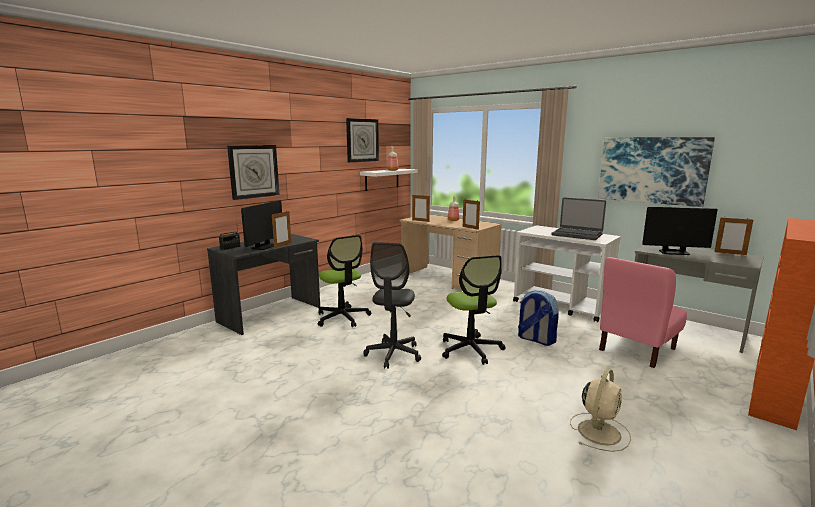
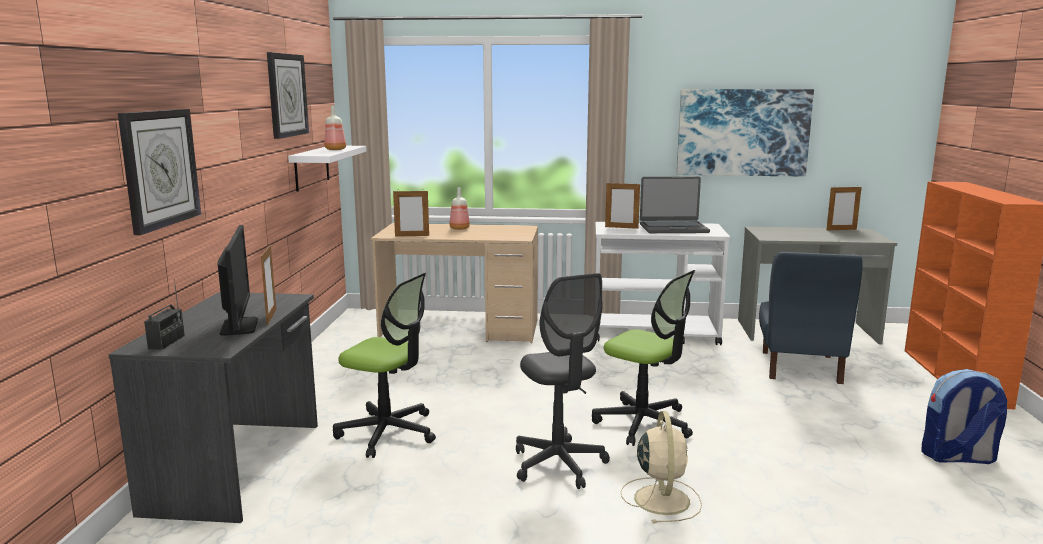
camera: 35 degrees left, 0 degrees up
(470, 228) = (513, 237): picture frame -> picture frame (621, 227)
(535, 339) = (693, 386): backpack -> backpack (957, 457)
(599, 431) = (902, 473): beige fan -> beige fan (661, 498)
(636, 349) = (800, 367): pink chair -> blue chair
(674, 252) = (797, 236): monitor -> none

